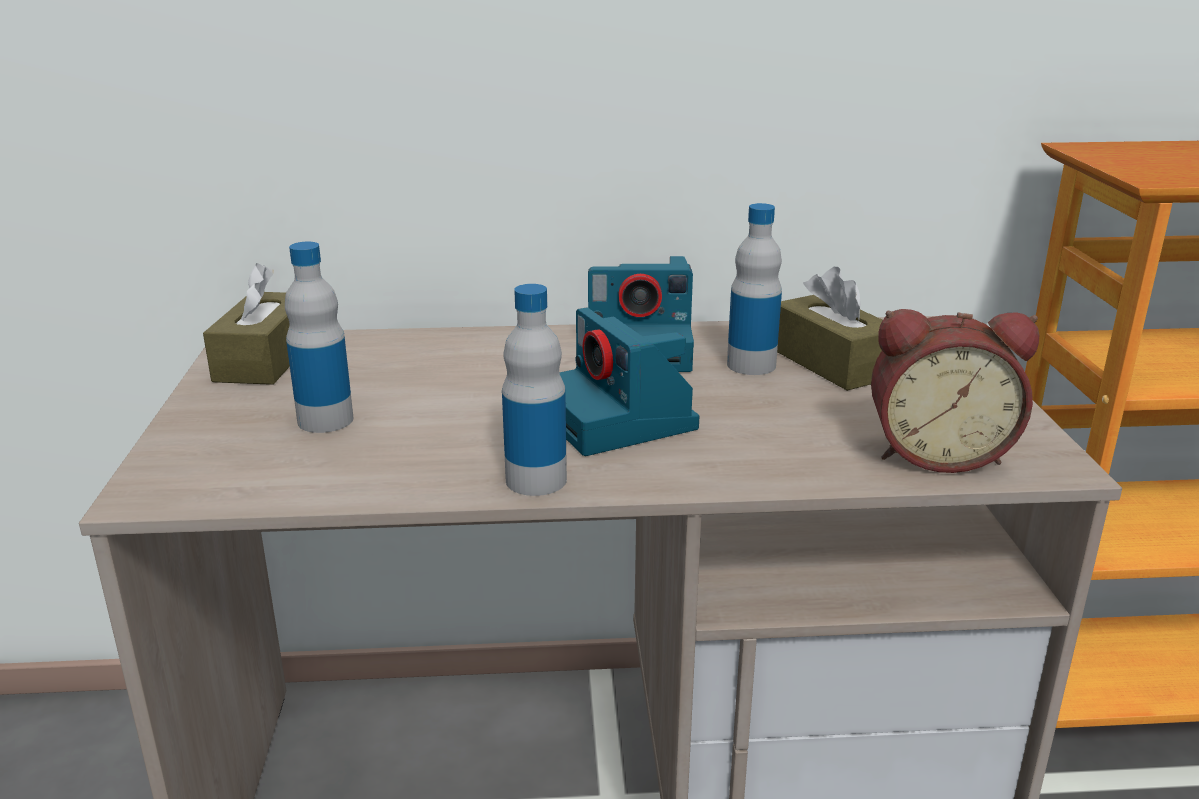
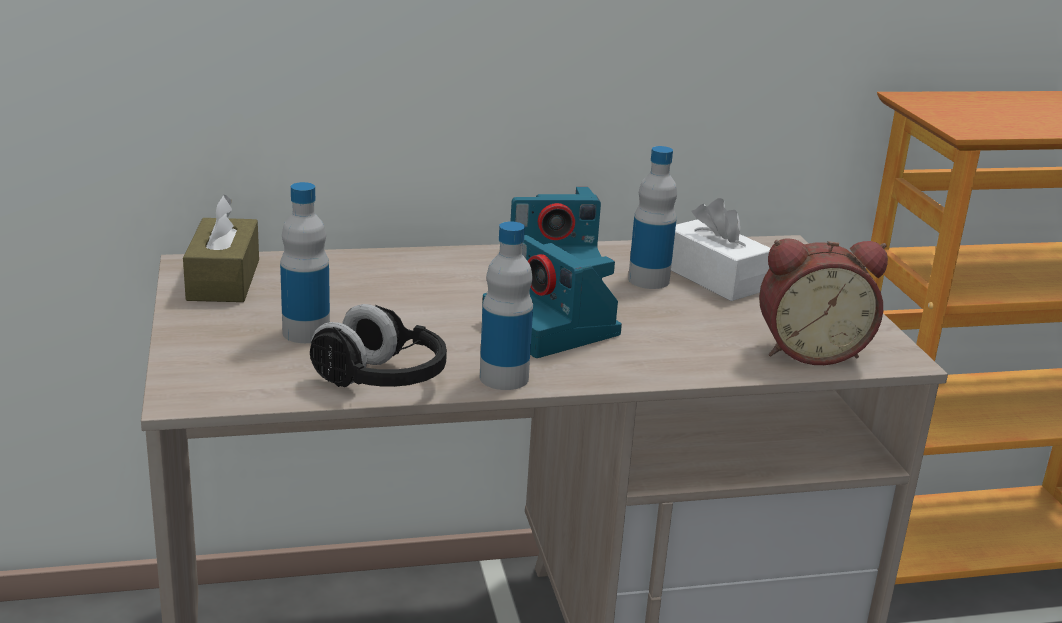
camera: 10 degrees left, 0 degrees up
(384, 480) = (380, 380): none -> black headphones
(832, 363) = (714, 278): brown tissue box -> white tissue box

